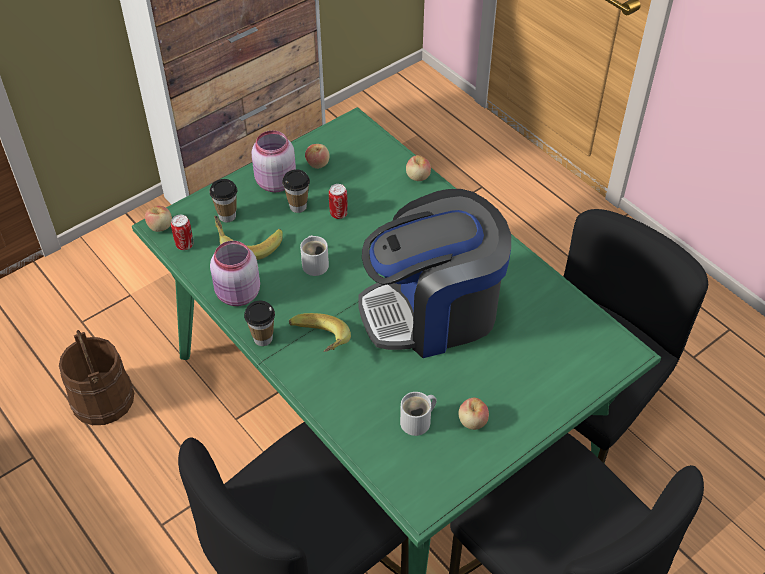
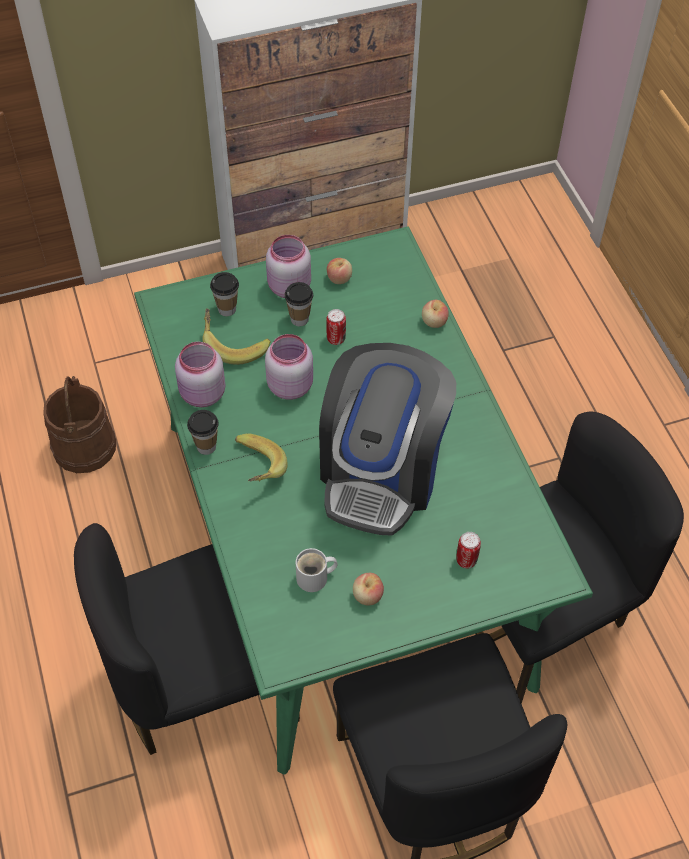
camera: 20 degrees right, 5 degrees up
(160, 227) = (159, 302): apple -> none
(184, 244) = (174, 327): can -> can (466, 560)
(315, 263) = (290, 385): white mug -> pink jar
(433, 311) = (382, 471): coffee machine -> coffee machine turned 75 degrees counterclockwise

